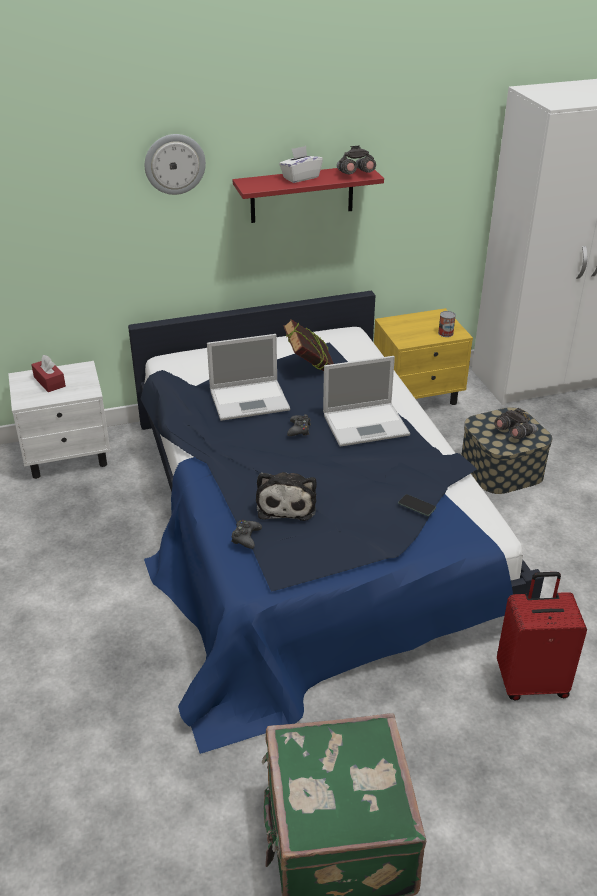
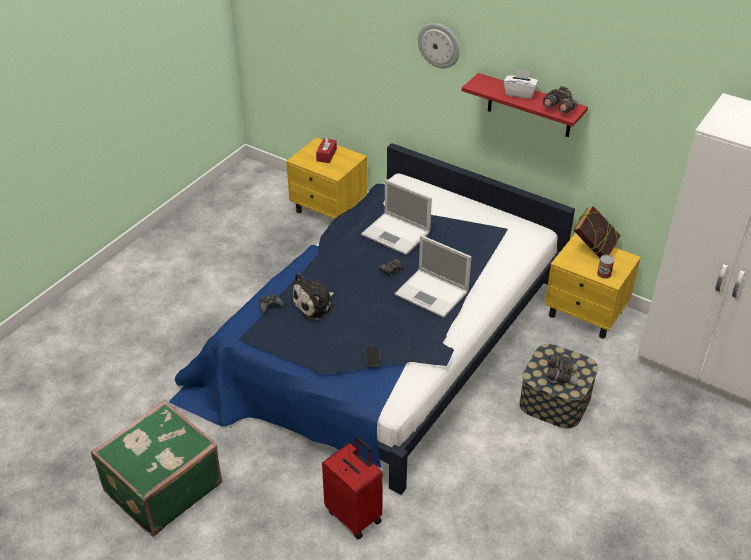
camera: 50 degrees right, 5 degrees up
(69, 456) = (329, 210): white nightstand -> yellow nightstand
(309, 369) = (463, 238): book -> book (593, 249)

